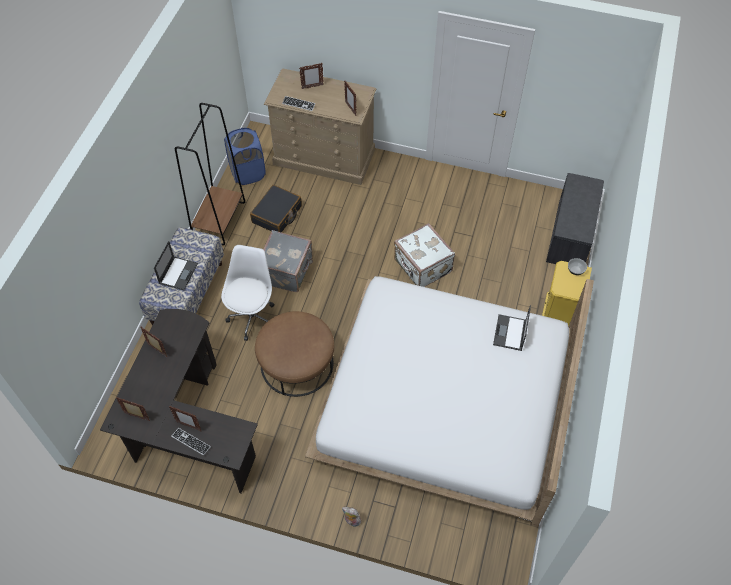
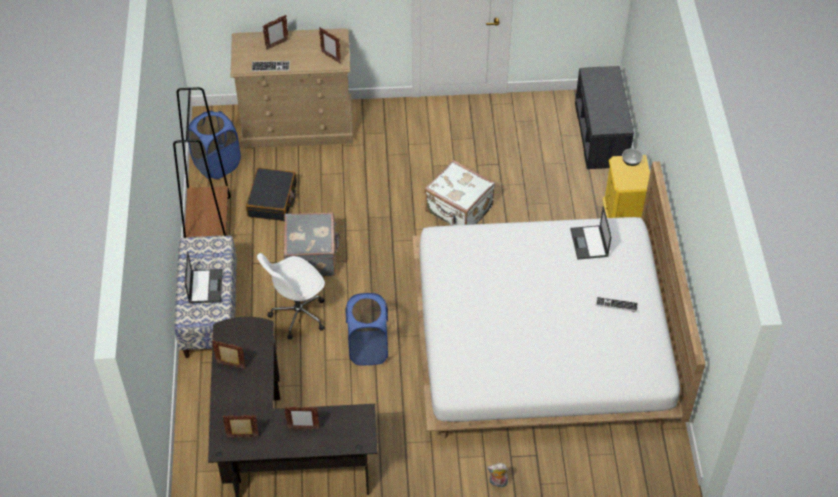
camera: 20 degrees left, 5 degrees down
(191, 442) = (313, 442): keyboard -> keyboard (616, 305)
(253, 318) = (297, 316): white office chair -> white office chair turned 120 degrees counterclockwise
(297, 364) = (368, 348): brown ottoman -> blue laundry basket

